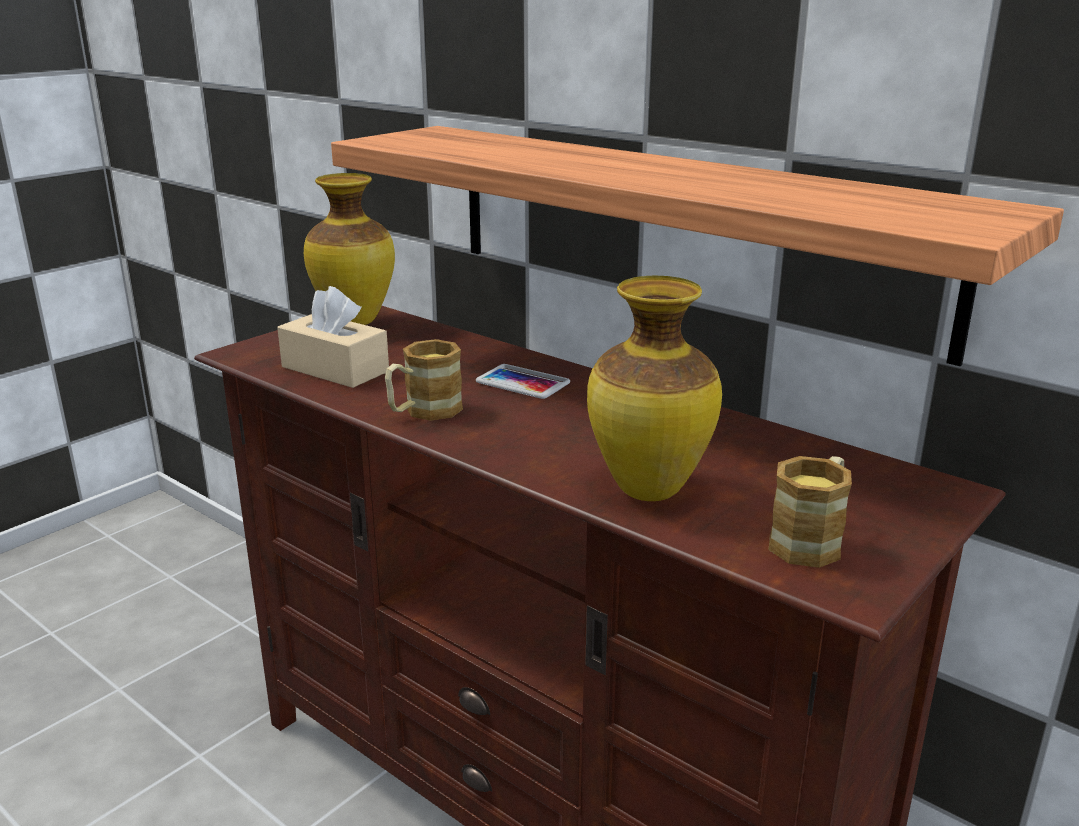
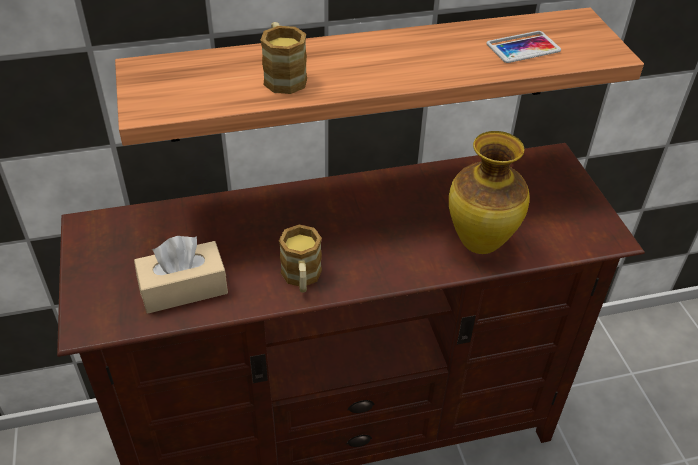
camera: 55 degrees left, 20 degrees up
(355, 321) = (100, 240): vase -> none
(522, 382) = (302, 217): phone -> phone (523, 47)
(811, 540) = (565, 222): mug -> mug (283, 76)

